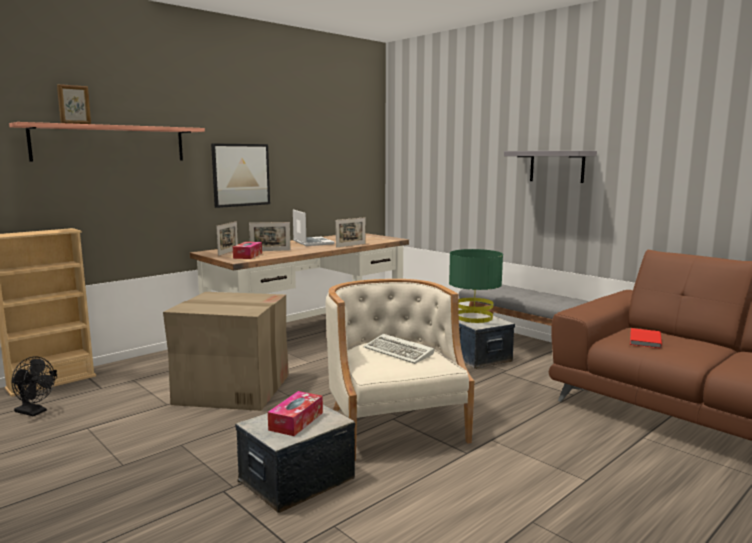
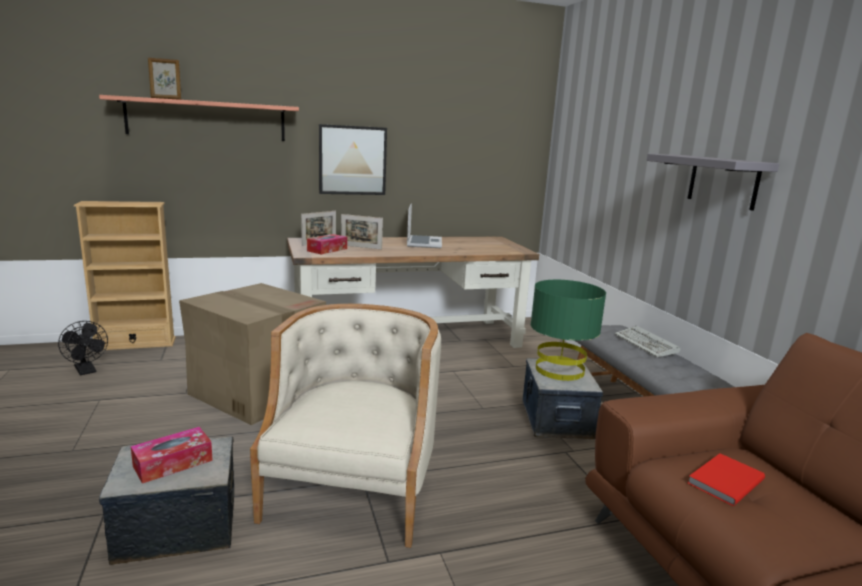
camera: 25 degrees right, 5 degrees up
(351, 245) = (456, 252): picture frame -> none
(400, 352) = (358, 405): keyboard -> keyboard (647, 345)

